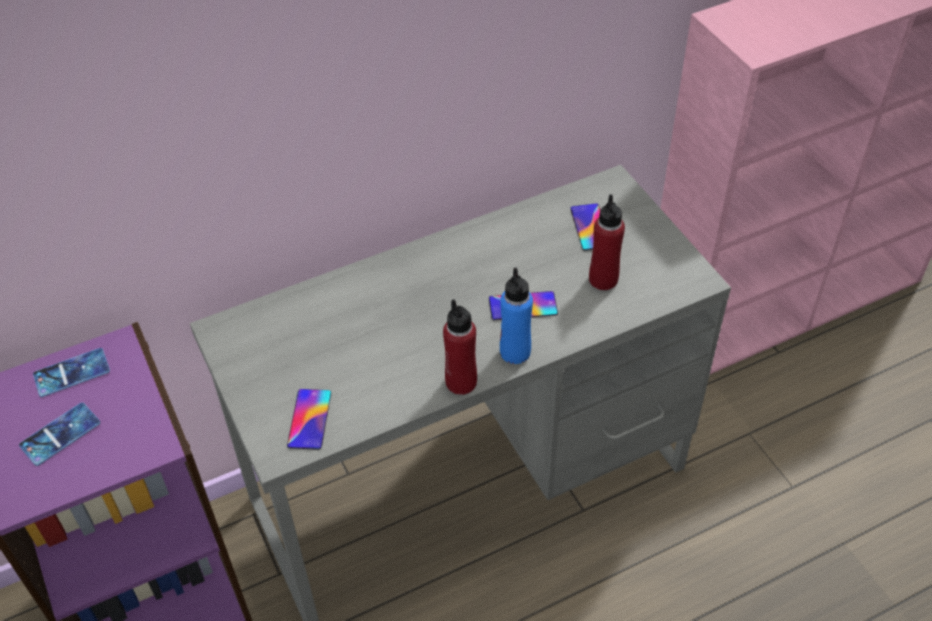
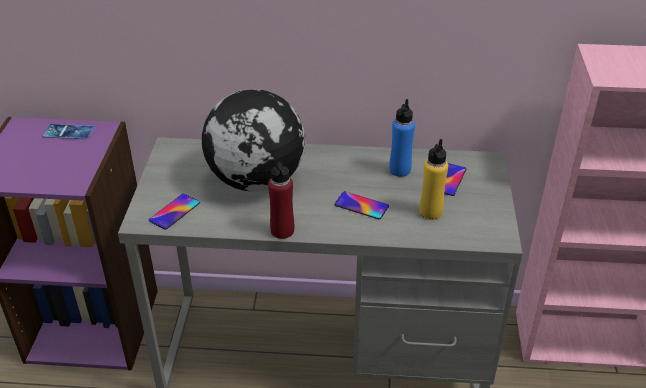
camera: 30 degrees right, 10 degrees down
(60, 434) = (34, 158): phone -> none
(375, 328) = (257, 180): none -> globe
(515, 352) = (332, 229): blue bottle -> blue bottle (399, 170)
(603, 279) = (430, 212): red bottle -> yellow bottle

